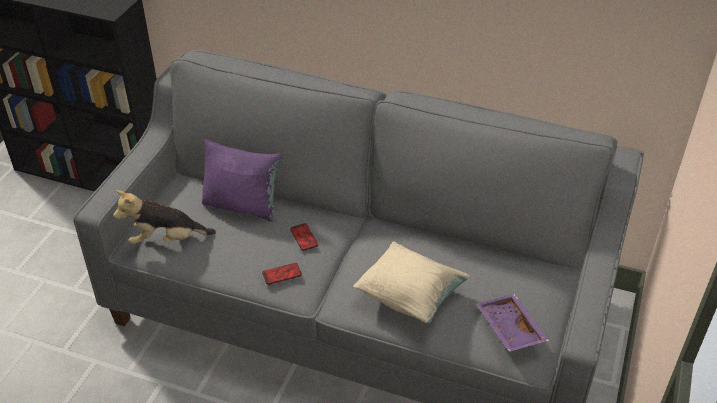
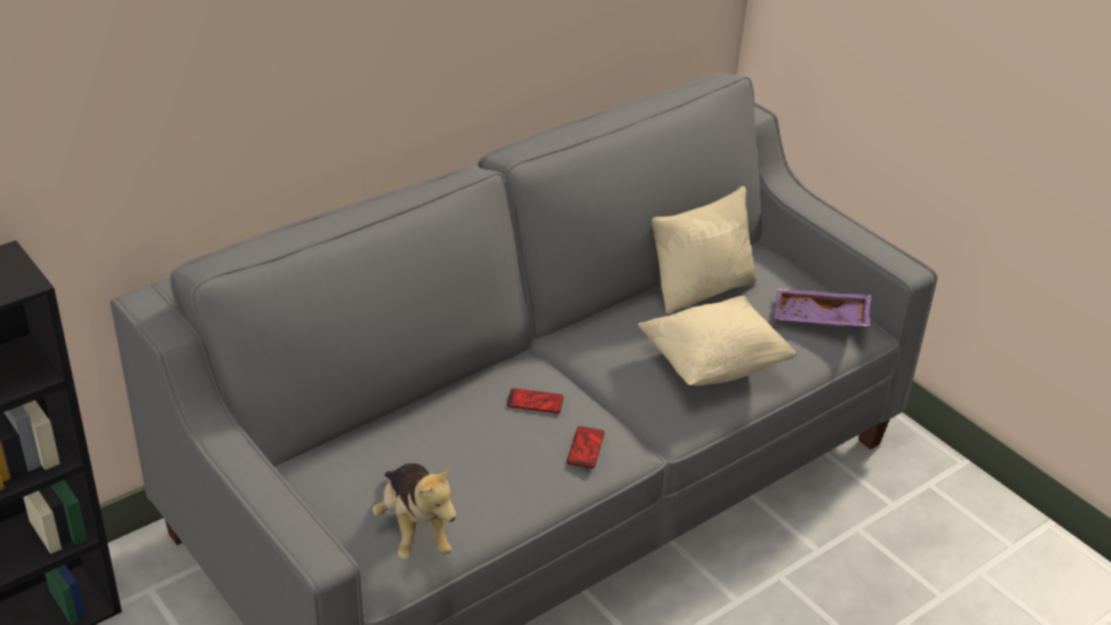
camera: 60 degrees left, 5 degrees down
(166, 239) = (414, 529): plush toy -> plush toy turned 45 degrees counterclockwise
(243, 206) = (415, 430): purple pillow -> none
(480, 261) = (702, 290): none -> beige pillow

